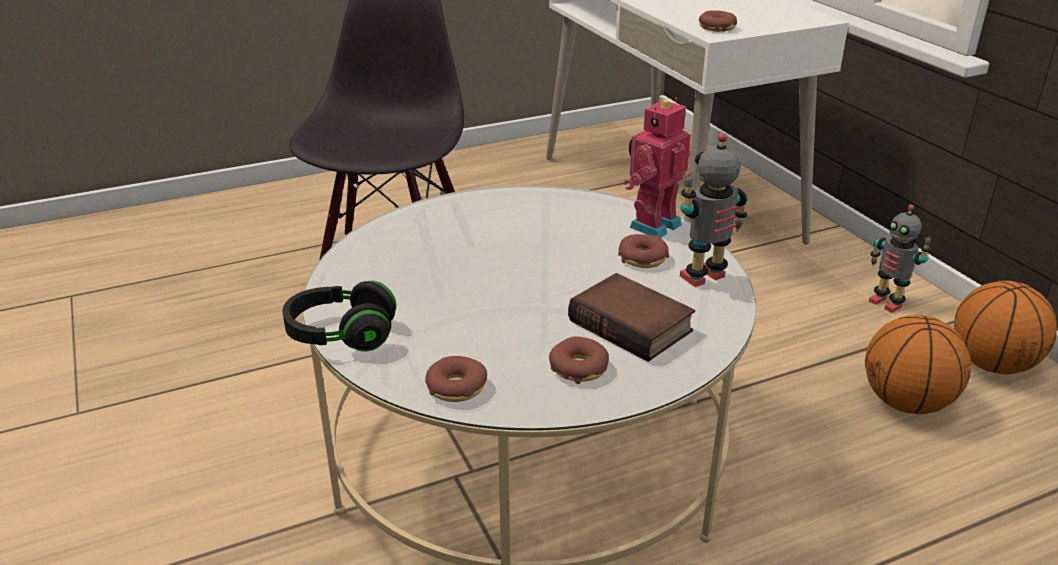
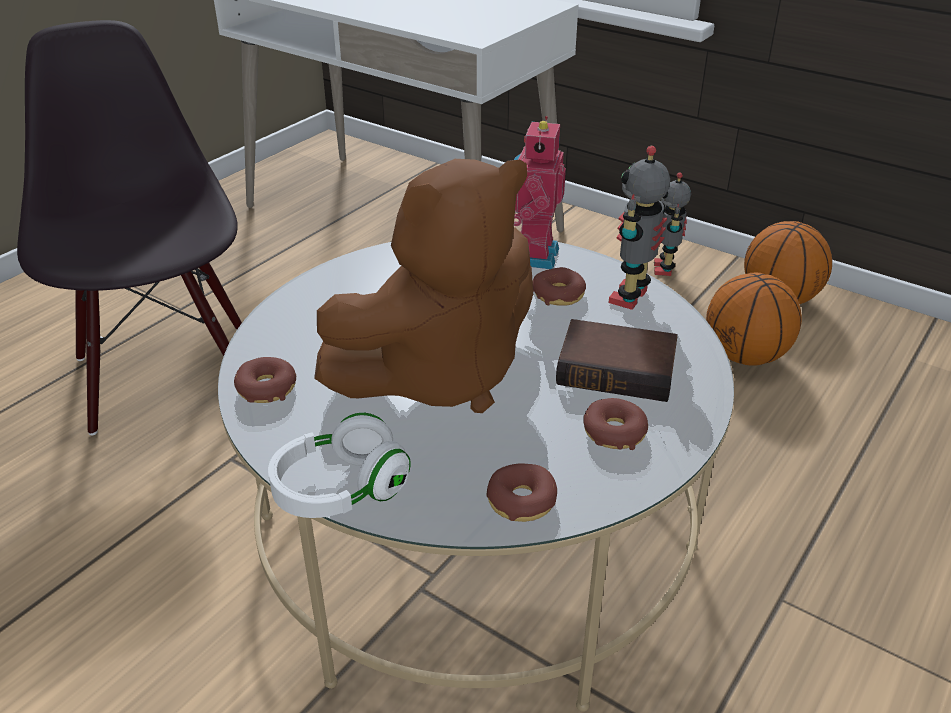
camera: 30 degrees left, 5 degrees up
(341, 335) = (340, 490): black headphones -> white headphones
(487, 286) = (439, 374): none -> brown plush toy
(716, 28) = (470, 30): donut -> donut (266, 388)
(886, 303) = (665, 268): toy robot -> toy robot turned 75 degrees clockwise

